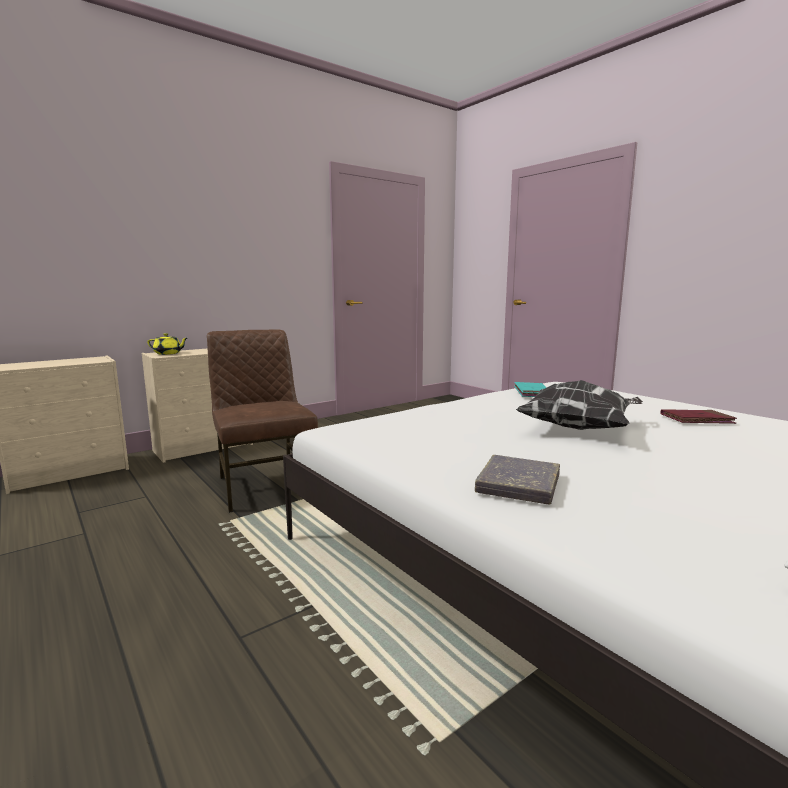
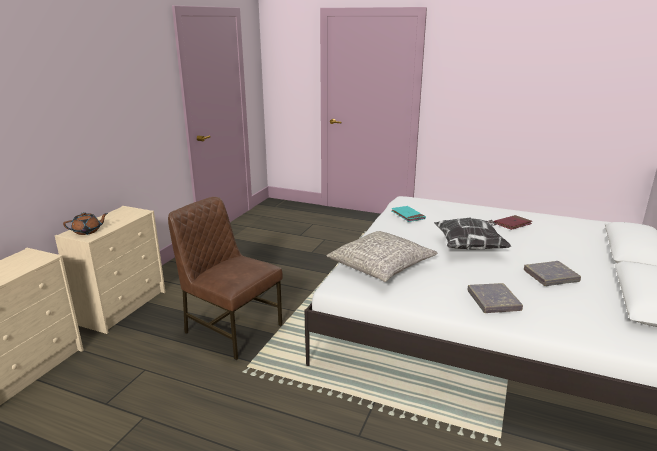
camera: 30 degrees left, 10 degrees up
(168, 353) = (87, 231): yellow teapot -> brown teapot
(412, 425) = (381, 267): none -> grey pillow
(685, 481) = (551, 276): none -> grey book

